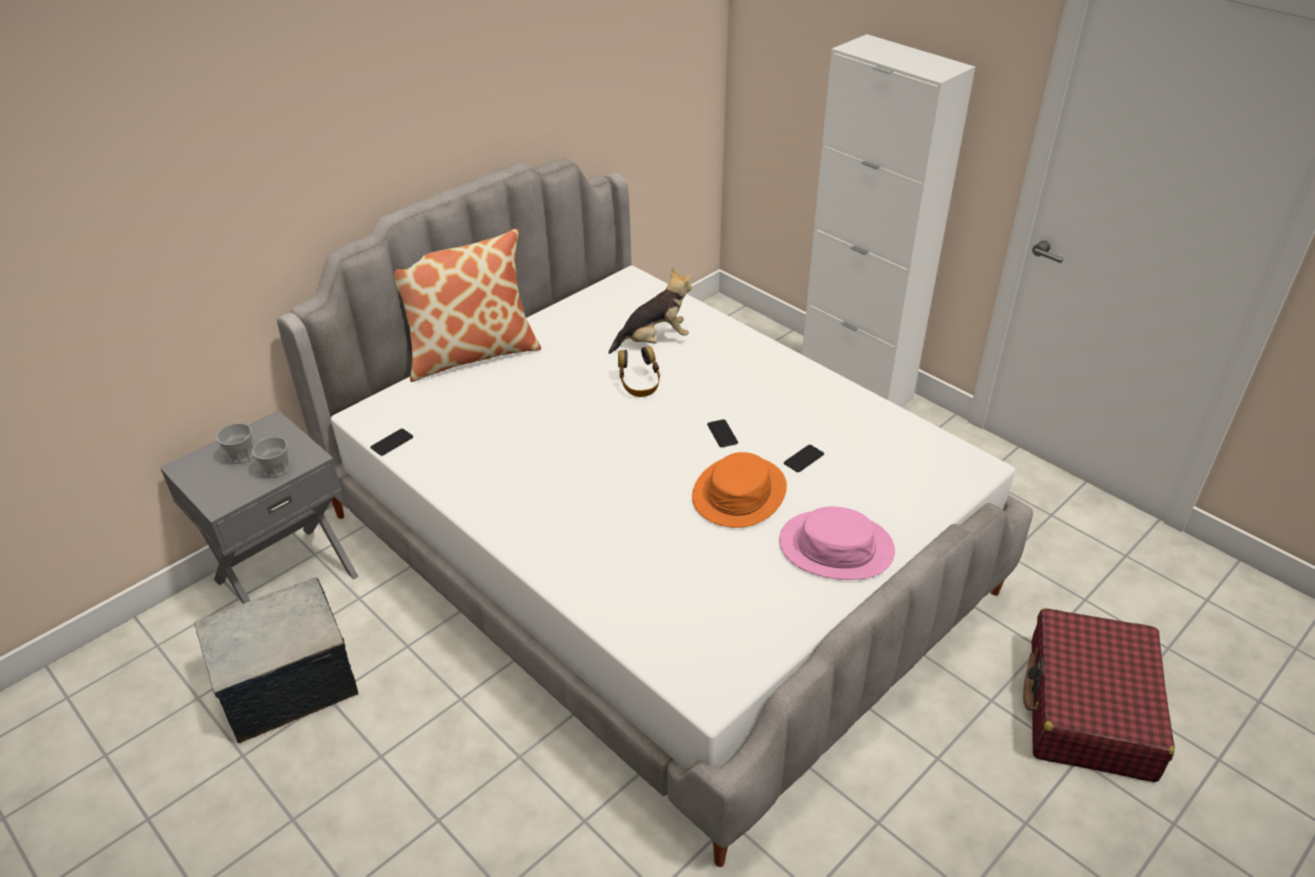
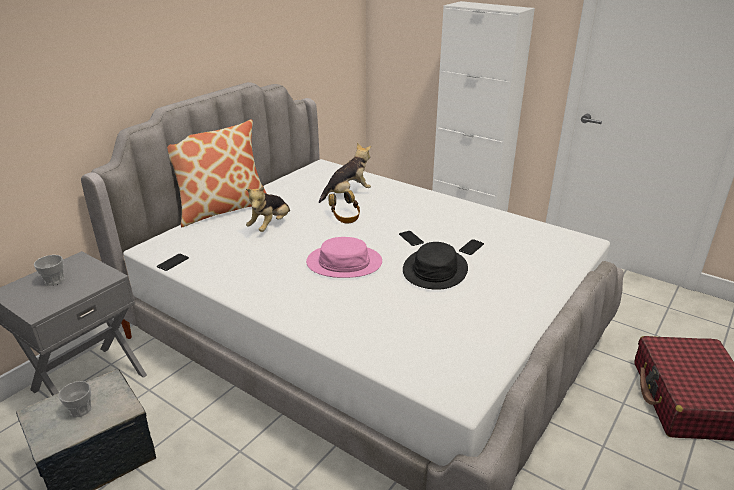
camera: 10 degrees left, 10 degrees down
(277, 470) = (84, 287): cup -> cup (80, 410)
(531, 391) = (270, 226): none -> plush toy
(739, 493) = (434, 270): orange hat -> black hat
(836, 546) = (514, 294): pink hat -> pink hat (344, 262)

